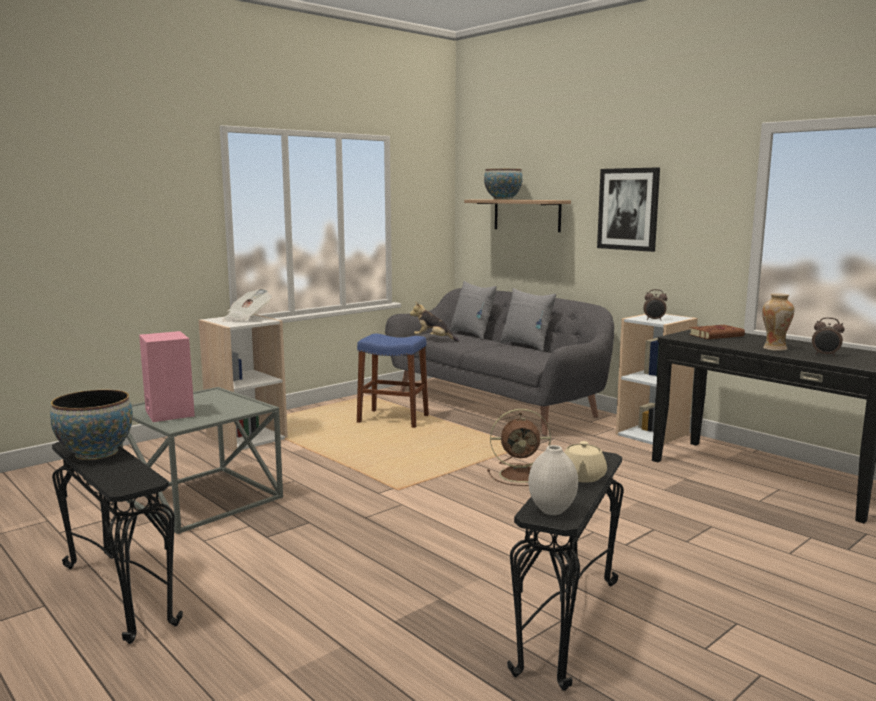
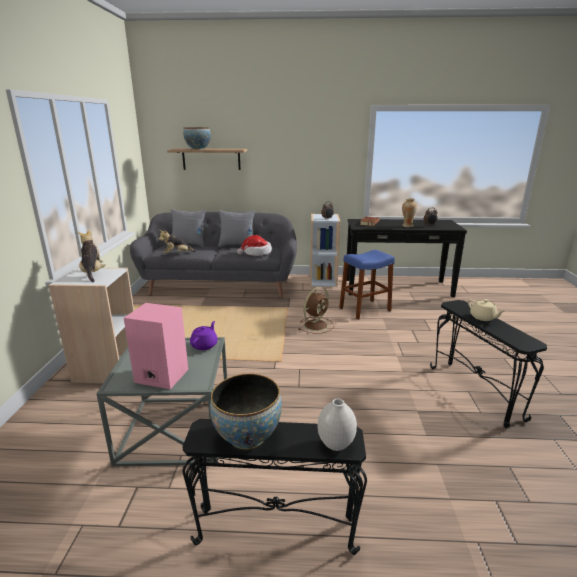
camera: 45 degrees left, 10 degrees up
(247, 318) = (93, 273): newspaper -> plush toy
(248, 406) = (204, 345): none -> purple teapot
(393, 419) = (184, 316): blue stool -> blue stool (365, 309)
(525, 356) = (256, 253): none -> hat
(552, 510) = (521, 340): white vase -> white vase (336, 444)
(628, 209) = (290, 154): picture -> none

